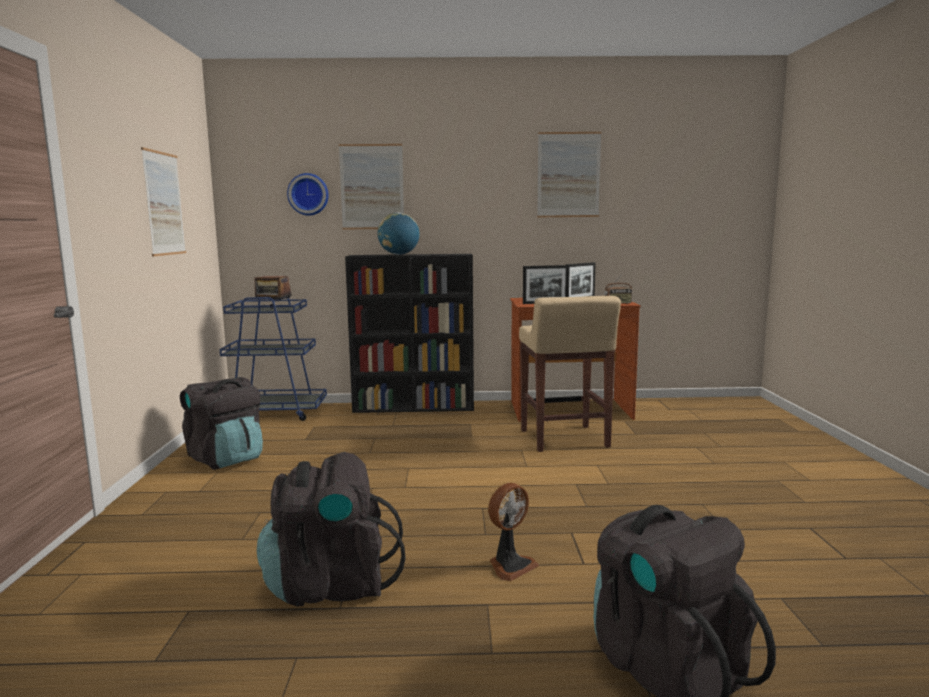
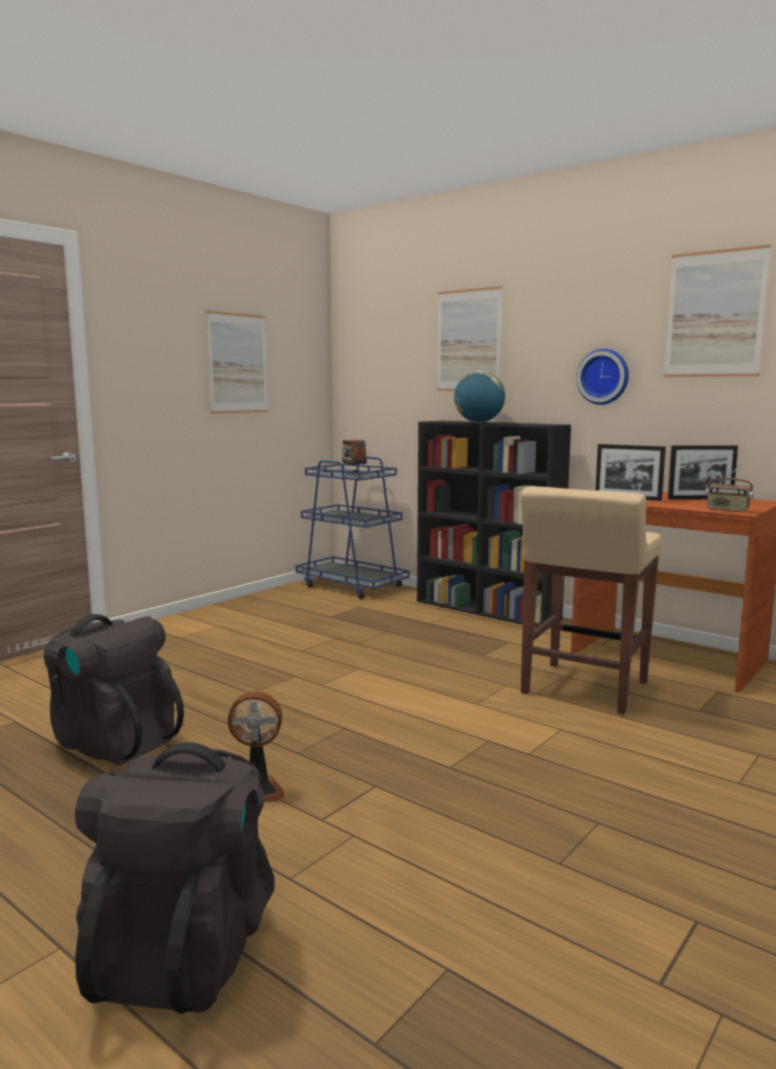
camera: 40 degrees right, 0 degrees up
(226, 459) = (242, 617): black backpack -> none
(308, 194) = (408, 351): wall clock -> wall clock (604, 376)

